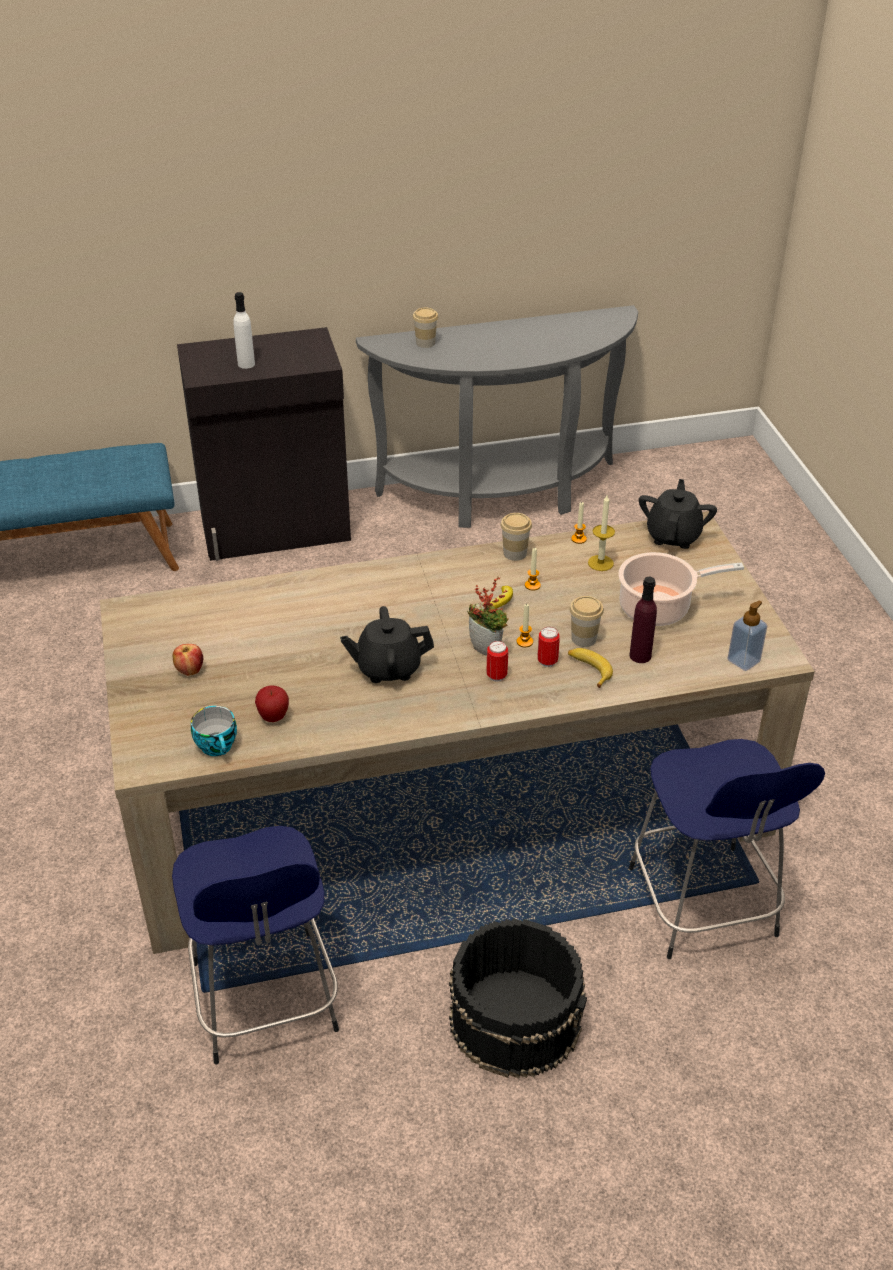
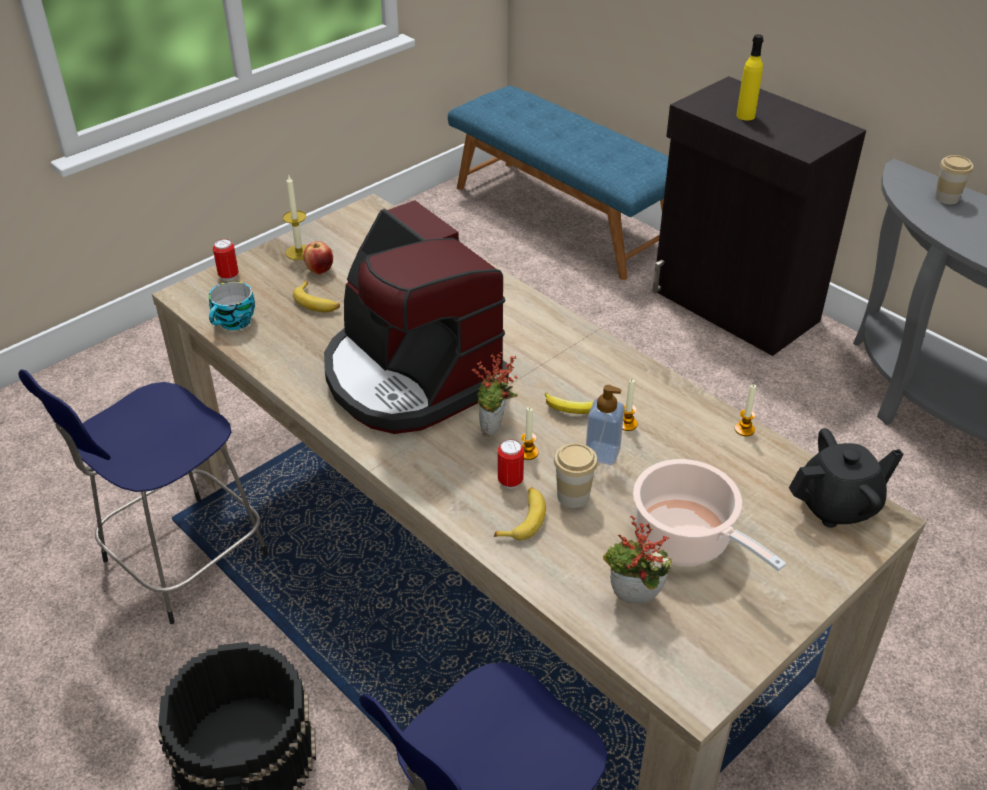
camera: 60 degrees right, 0 degrees up
(238, 687) = (317, 303): none -> banana
(246, 364) = (745, 116): white bottle -> yellow bottle
(273, 717) = (292, 337): apple -> none
(388, 668) = (410, 376): black teapot -> coffee machine
(496, 676) = (456, 452): can -> can (228, 276)
(515, 553) = (668, 392): cup -> none
(600, 563) = (719, 462): candle -> candle (299, 252)
(640, 655) = (583, 554): purple bottle -> none
(695, 652) = (633, 601): none -> potted plant
(743, 660) = (656, 656): soap dispenser -> soap dispenser (602, 453)

